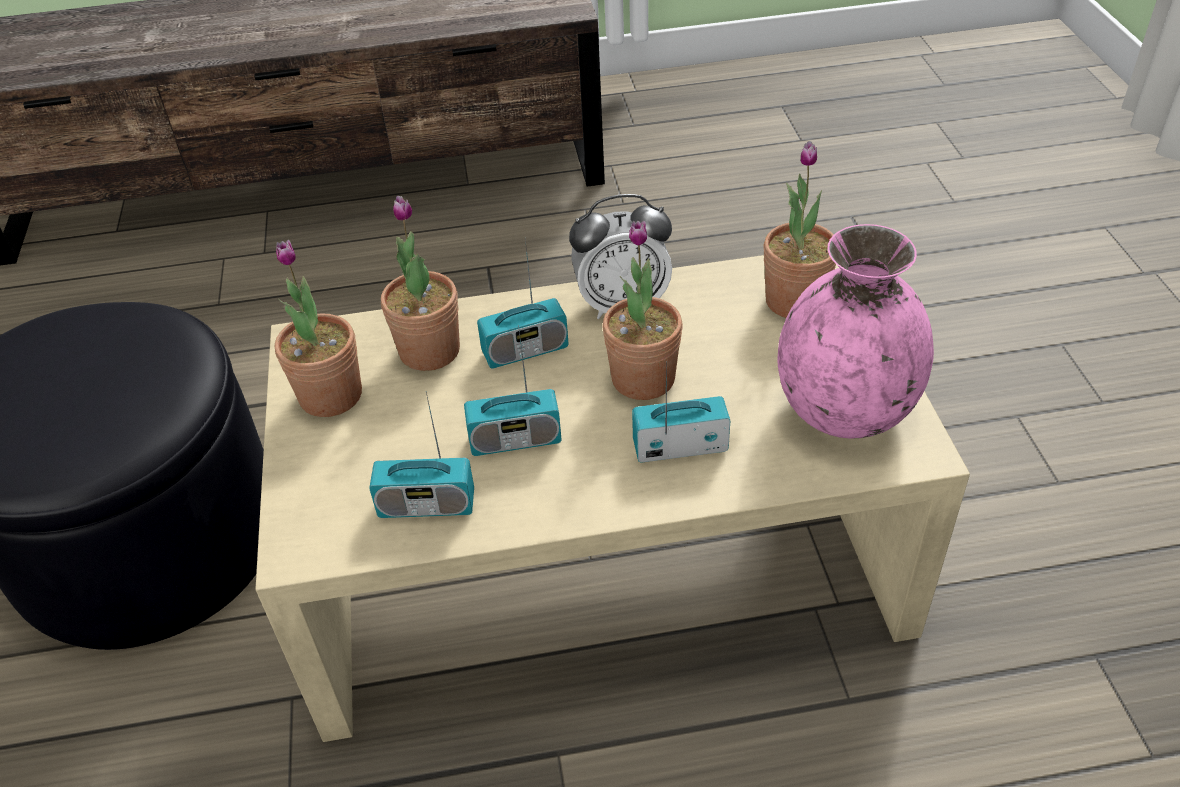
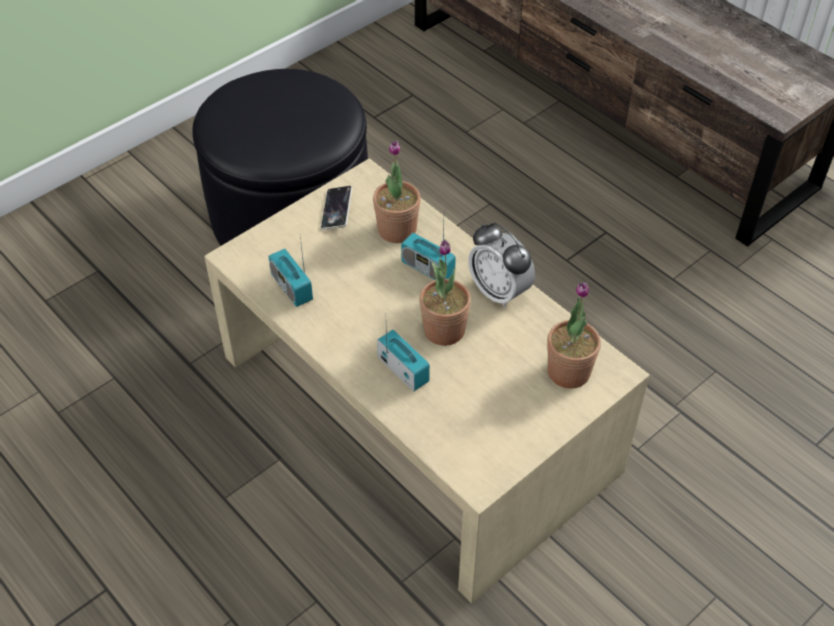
camera: 55 degrees right, 5 degrees up
(331, 395) = (336, 210): potted plant -> phone
(515, 440) = (358, 299): radio -> none
(844, 411) = (486, 434): pink vase -> none

